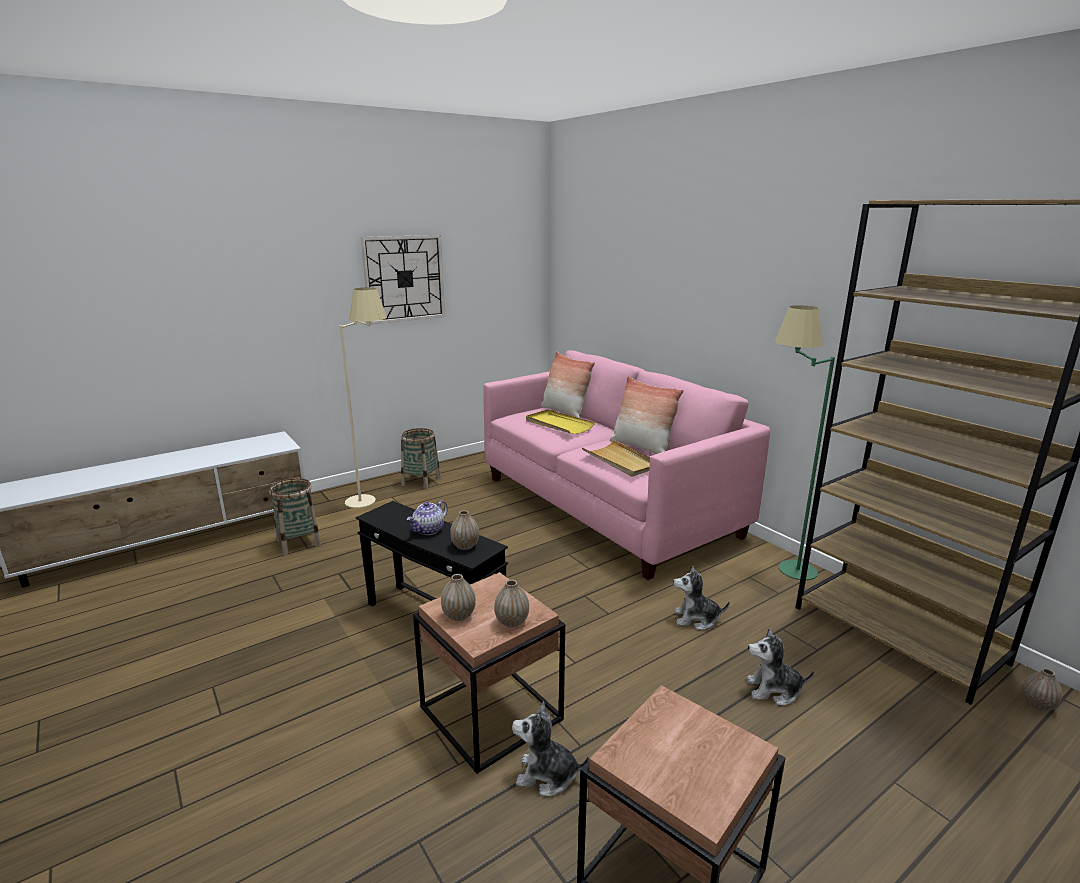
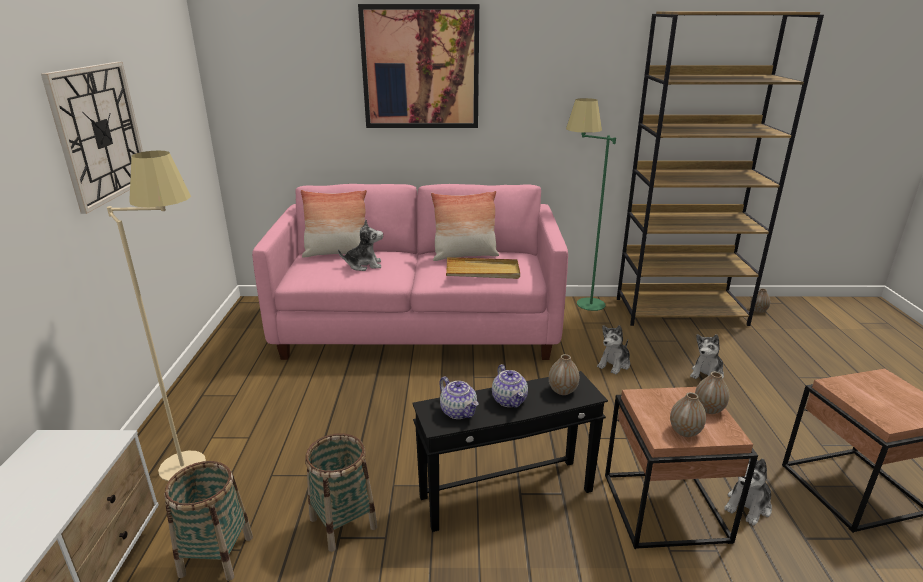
camera: 55 degrees left, 5 degrees up
(395, 517) = (459, 411): none -> teapot
(421, 481) = (209, 404): basket -> basket (343, 523)
(558, 424) = (364, 265): yellow tray -> plush toy
(677, 257) = (420, 68): none -> picture

